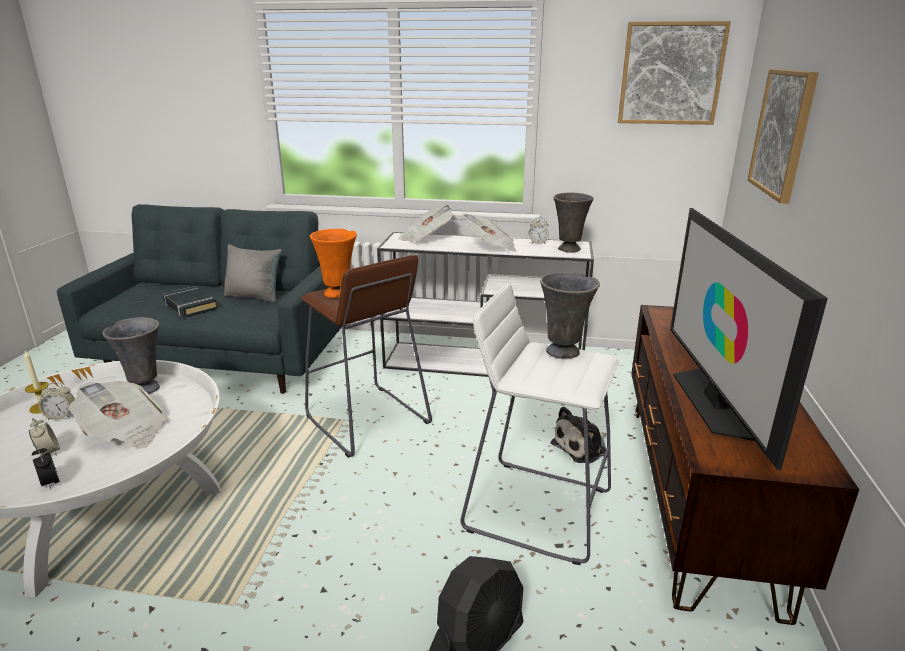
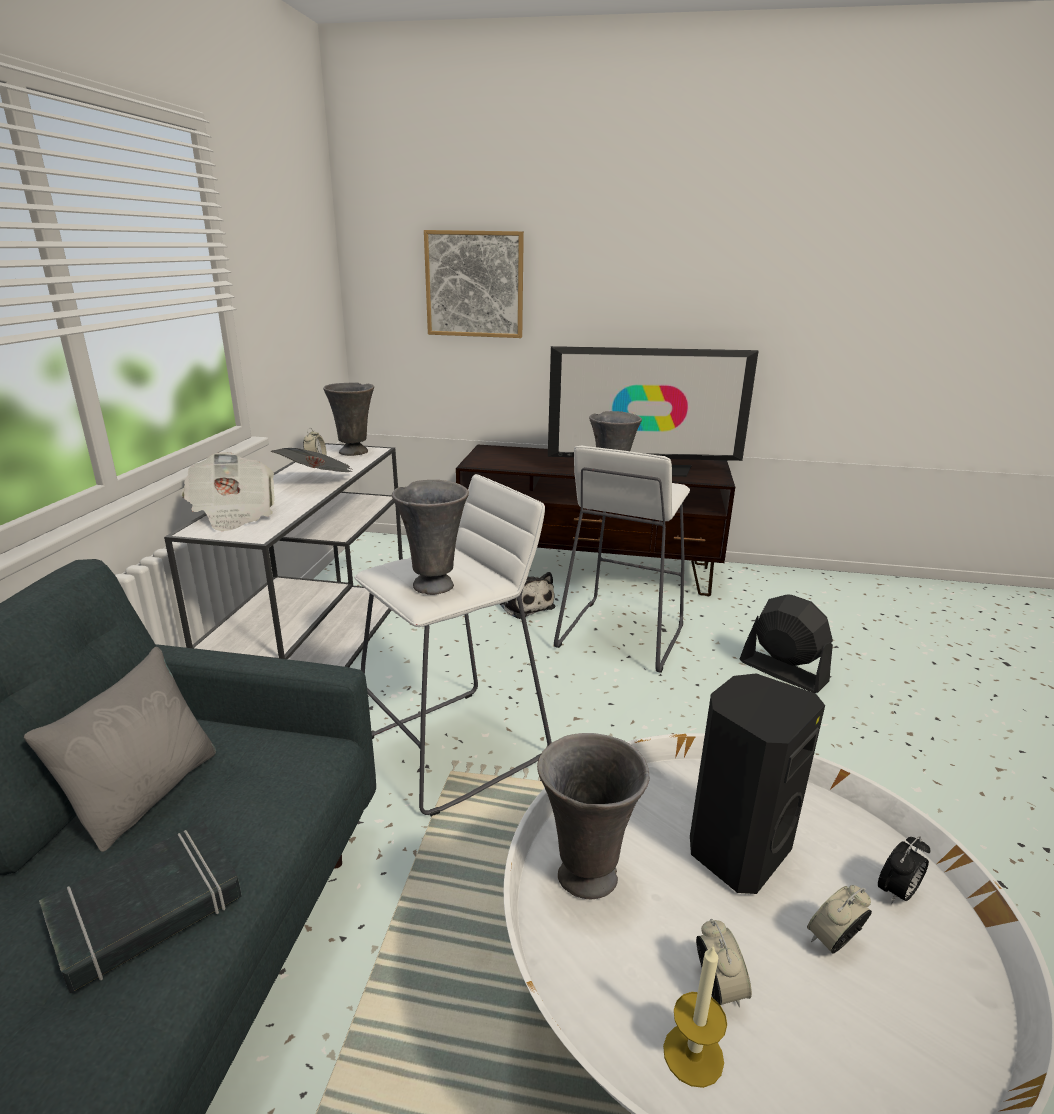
camera: 90 degrees left, 0 degrees up
(125, 432) = (736, 850): newspaper -> black speaker
(338, 294) = (434, 585): orange vase -> grey vase
(366, 420) = (456, 748): brown stool -> white stool
(671, 74) = (303, 235): picture -> none

